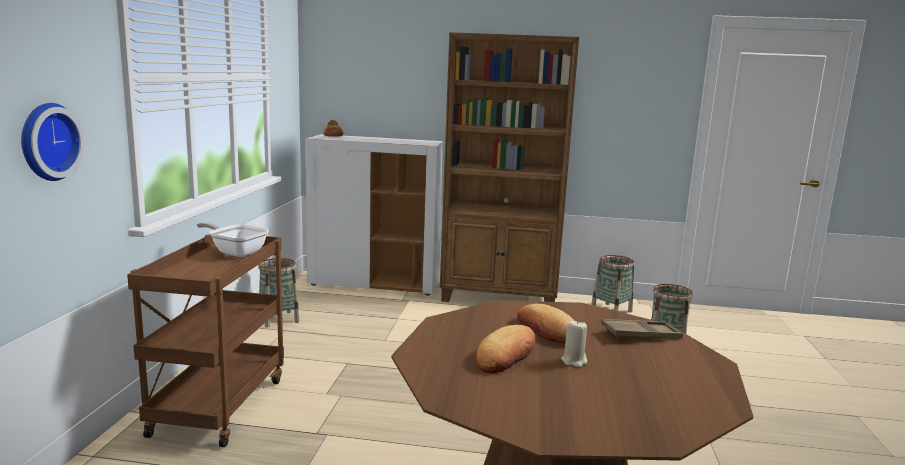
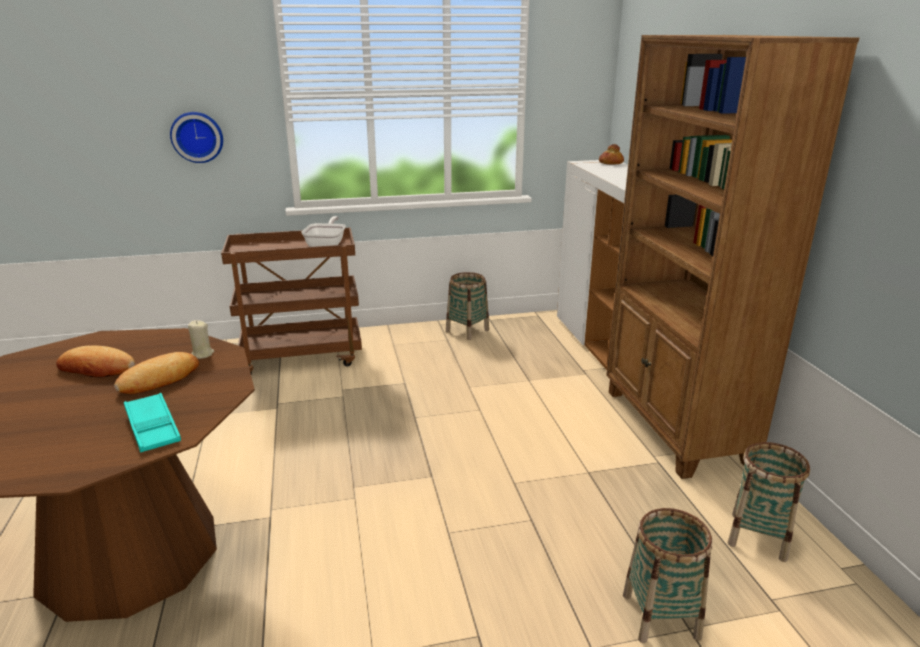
camera: 70 degrees right, 10 degrees up
(574, 361) = (81, 398): beige candle -> beige candle (202, 354)
(640, 335) = (153, 427): brown tray -> turquoise tray

